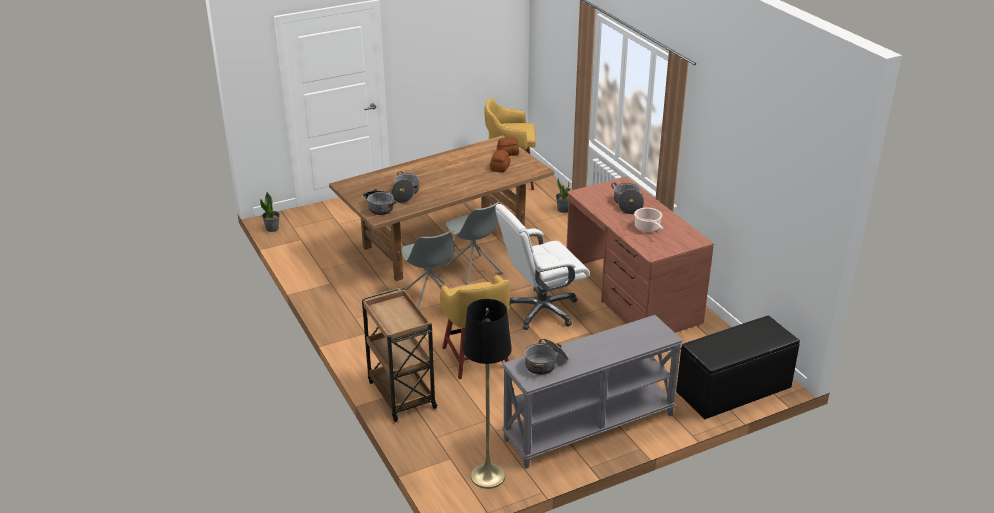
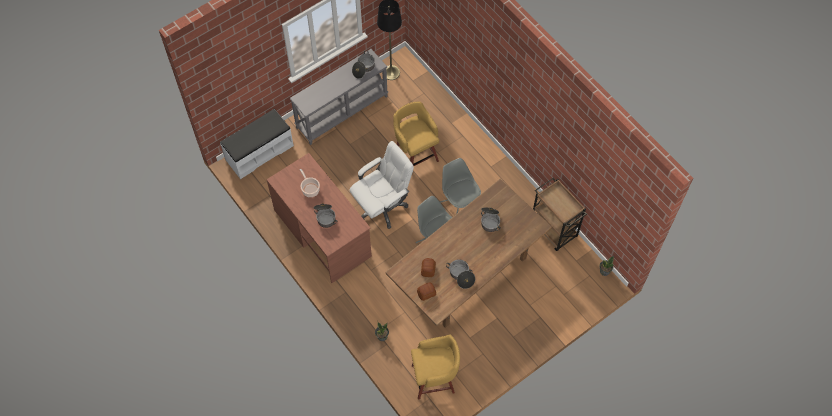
camera: 170 degrees right, 30 degrees up
(379, 207) = (503, 201): cooking pot -> cooking pot (461, 276)
(401, 393) = (452, 120): brown cart -> brown cart (553, 230)
(734, 390) = (259, 152): black bench -> white bench

